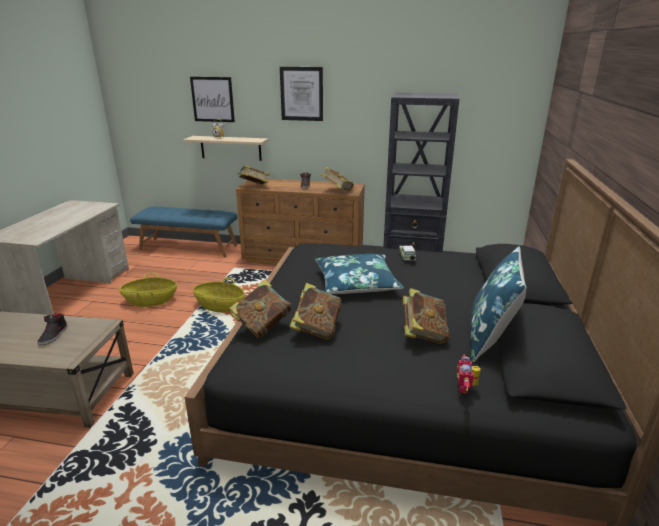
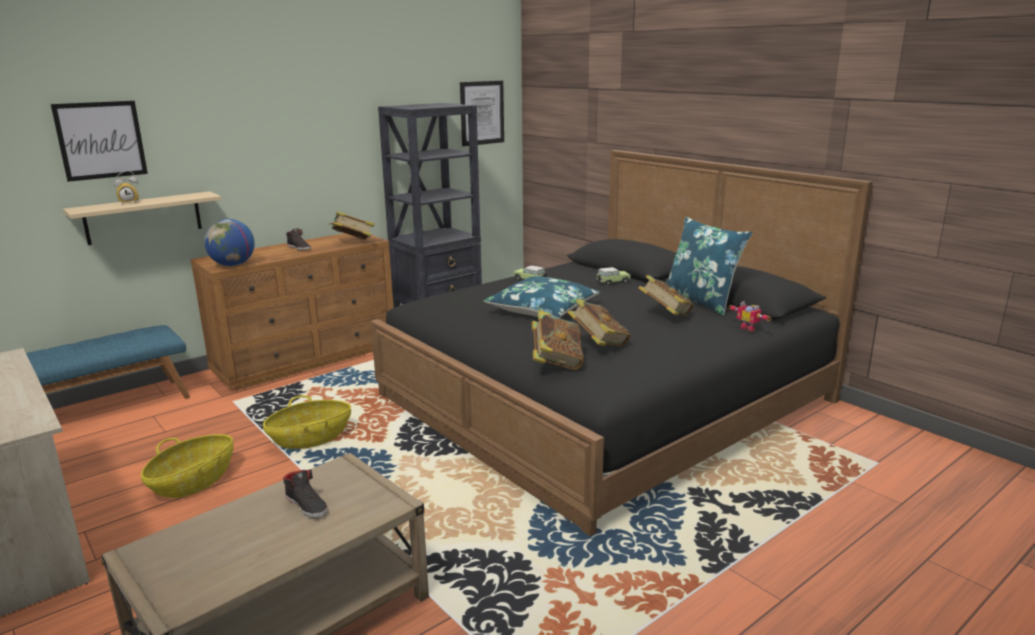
camera: 50 degrees left, 5 degrees down
(253, 187) = (233, 265): book -> globe
(301, 94) = (256, 118): picture -> picture (482, 113)
(459, 285) = (612, 283): none -> toy car

